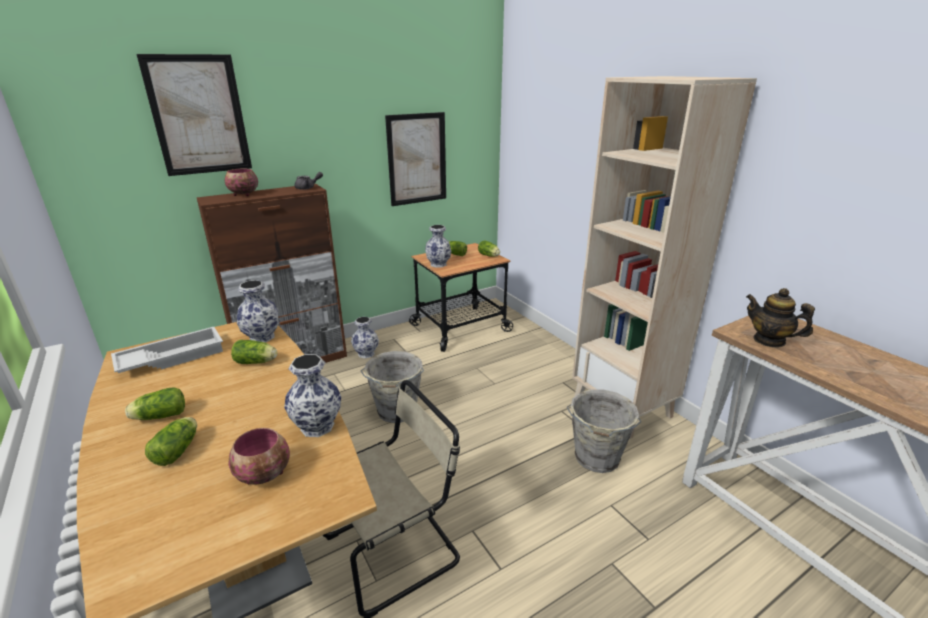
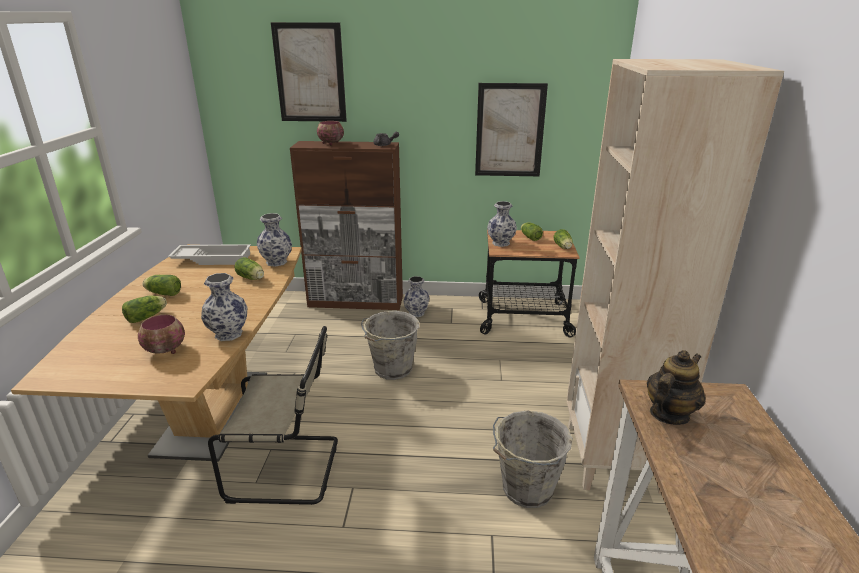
camera: 35 degrees right, 0 degrees up
(769, 340) = (668, 414): teapot -> teapot turned 60 degrees clockwise

